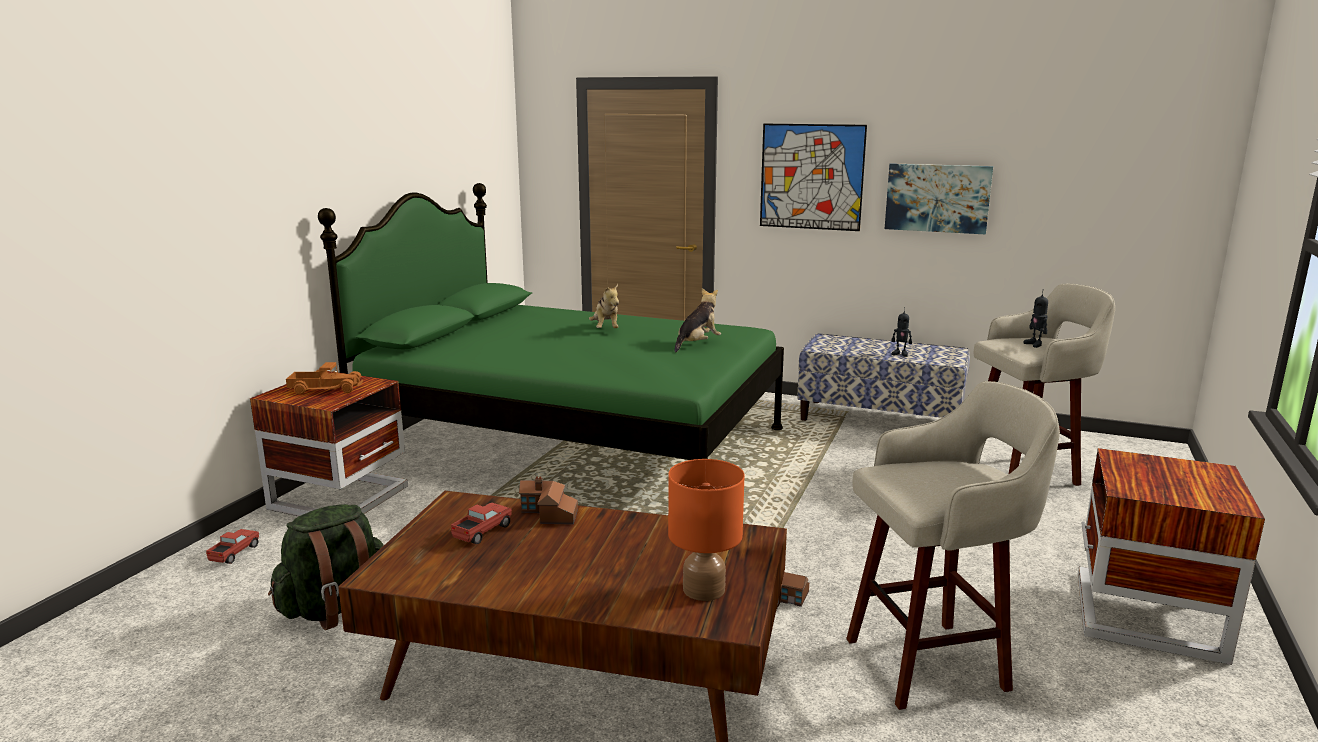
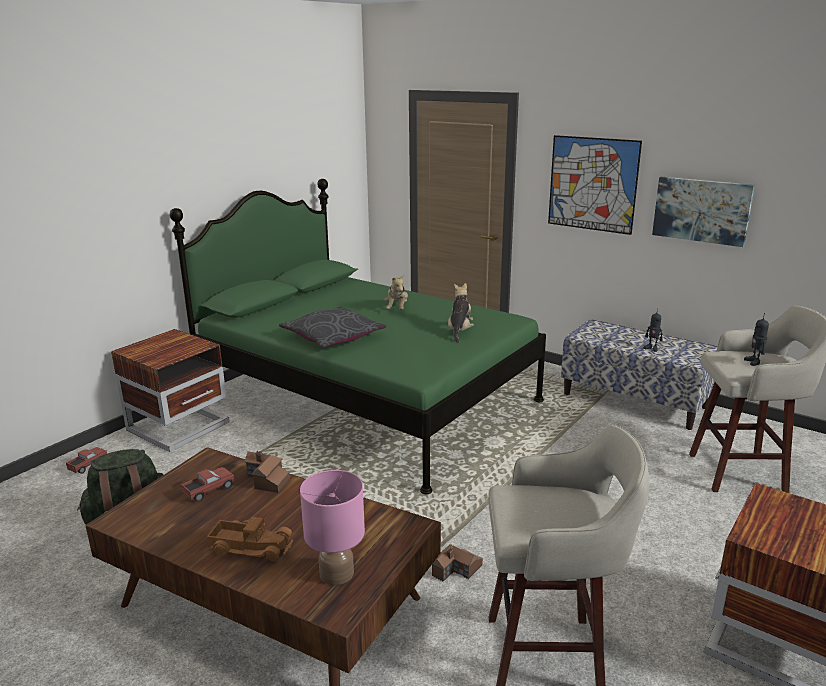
camera: 15 degrees right, 5 degrees up
(326, 389) = (165, 347): toy truck -> toy truck (251, 547)
(549, 359) = (332, 337): none -> grey pillow
(697, 344) = (460, 331): plush toy -> plush toy turned 45 degrees counterclockwise
(704, 590) = (337, 573): orange table lamp -> pink table lamp

